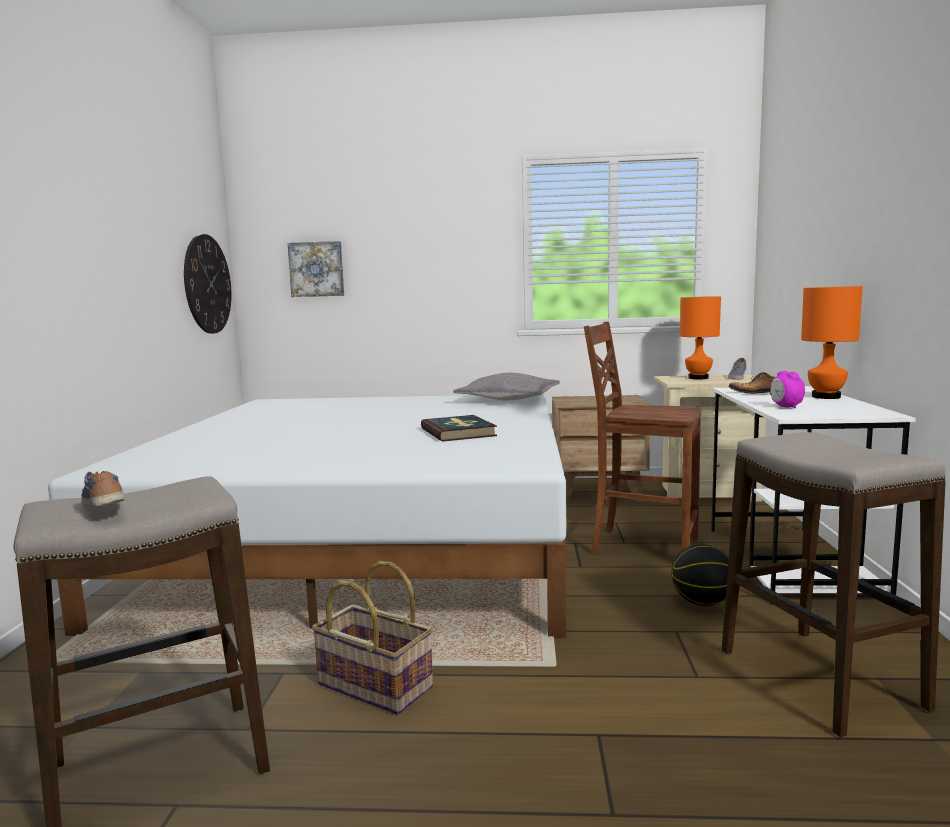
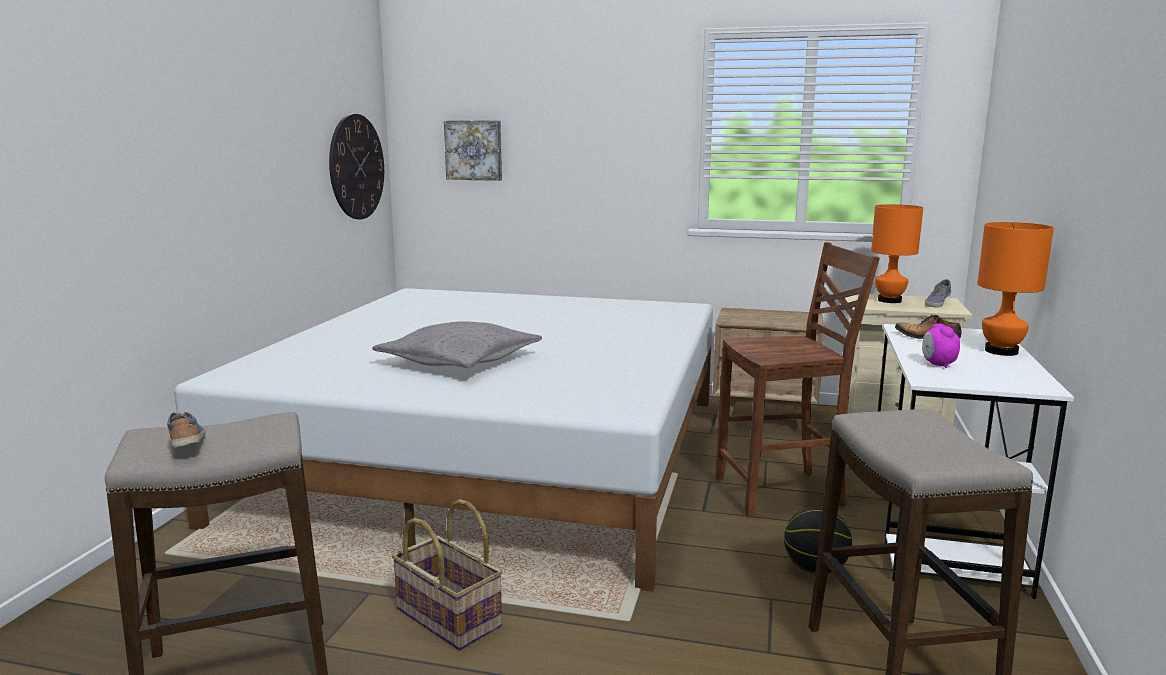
camera: 10 degrees right, 5 degrees up
(458, 432) = (584, 356): book -> none
(508, 399) = (666, 310): grey pillow -> grey pillow (459, 361)
(642, 546) = (782, 493): brown chair -> brown chair turned 135 degrees clockwise

